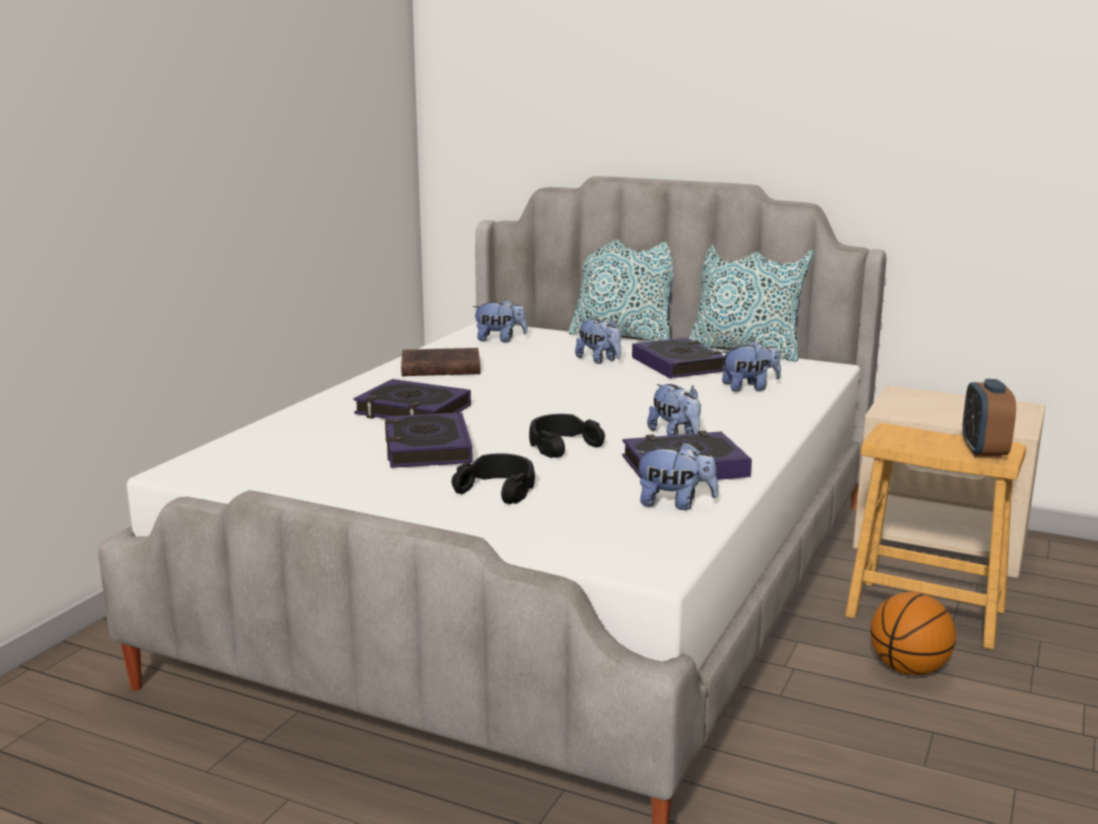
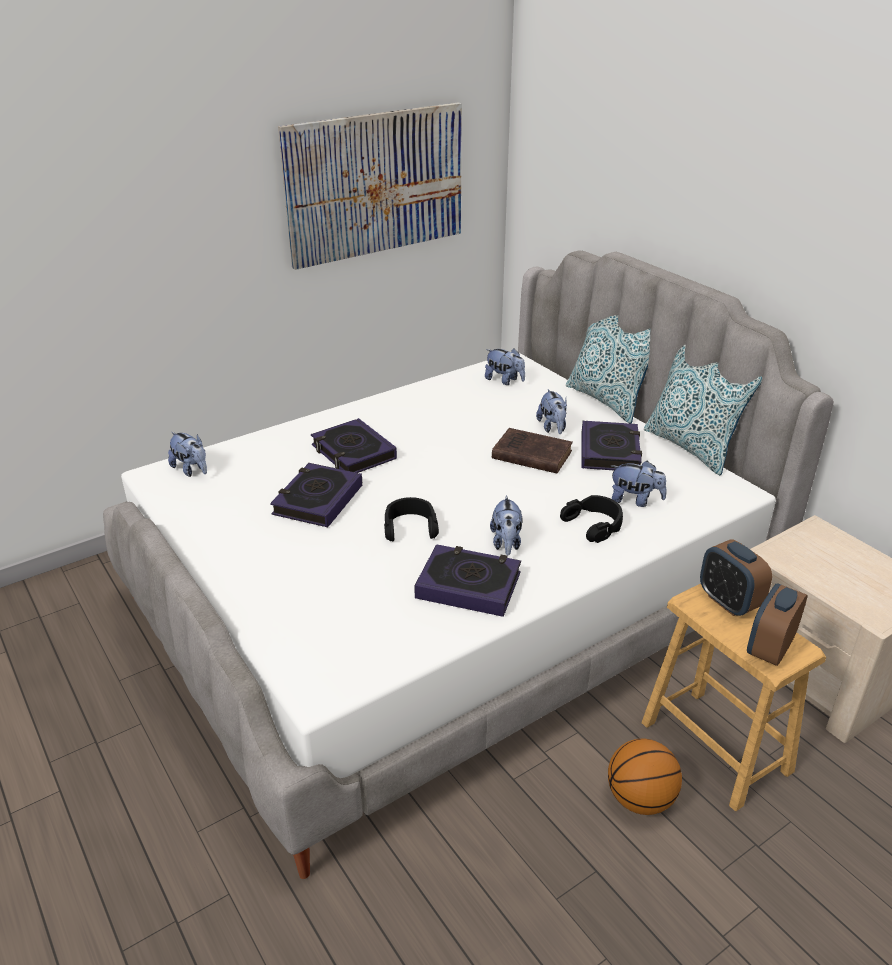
camera: 30 degrees right, 15 degrees up
(311, 127) = (376, 184): none -> picture
(438, 368) = (423, 405): brown book -> brown book (529, 455)
(498, 489) = (314, 563): black headphones -> black headphones (594, 524)
(674, 504) = (413, 626): plush toy -> plush toy (192, 470)
(912, 434) = (728, 602): none -> alarm clock

